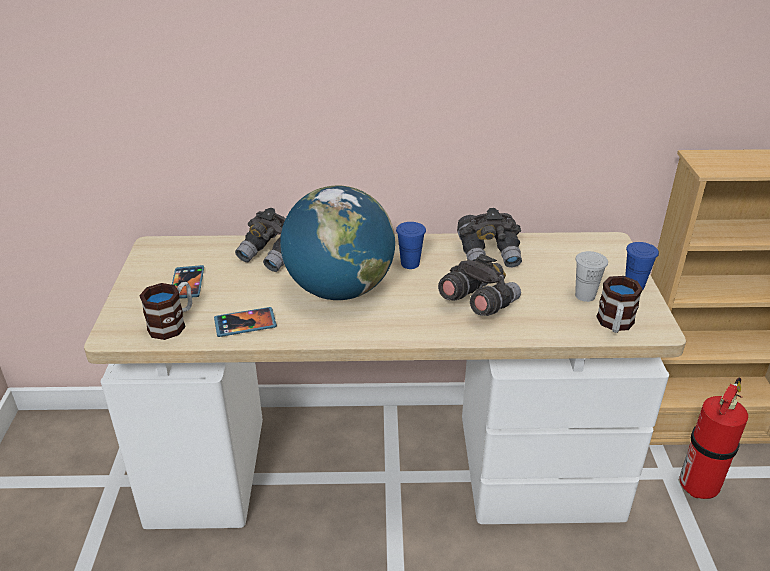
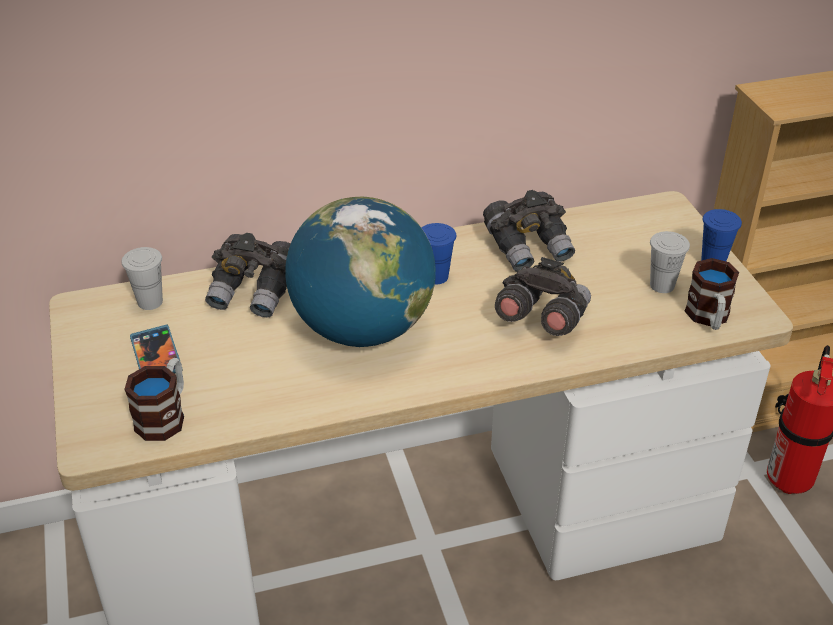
camera: 15 degrees left, 5 degrees up
(200, 250) = (150, 302): none -> white cup
(245, 324) = (262, 398): phone -> none

